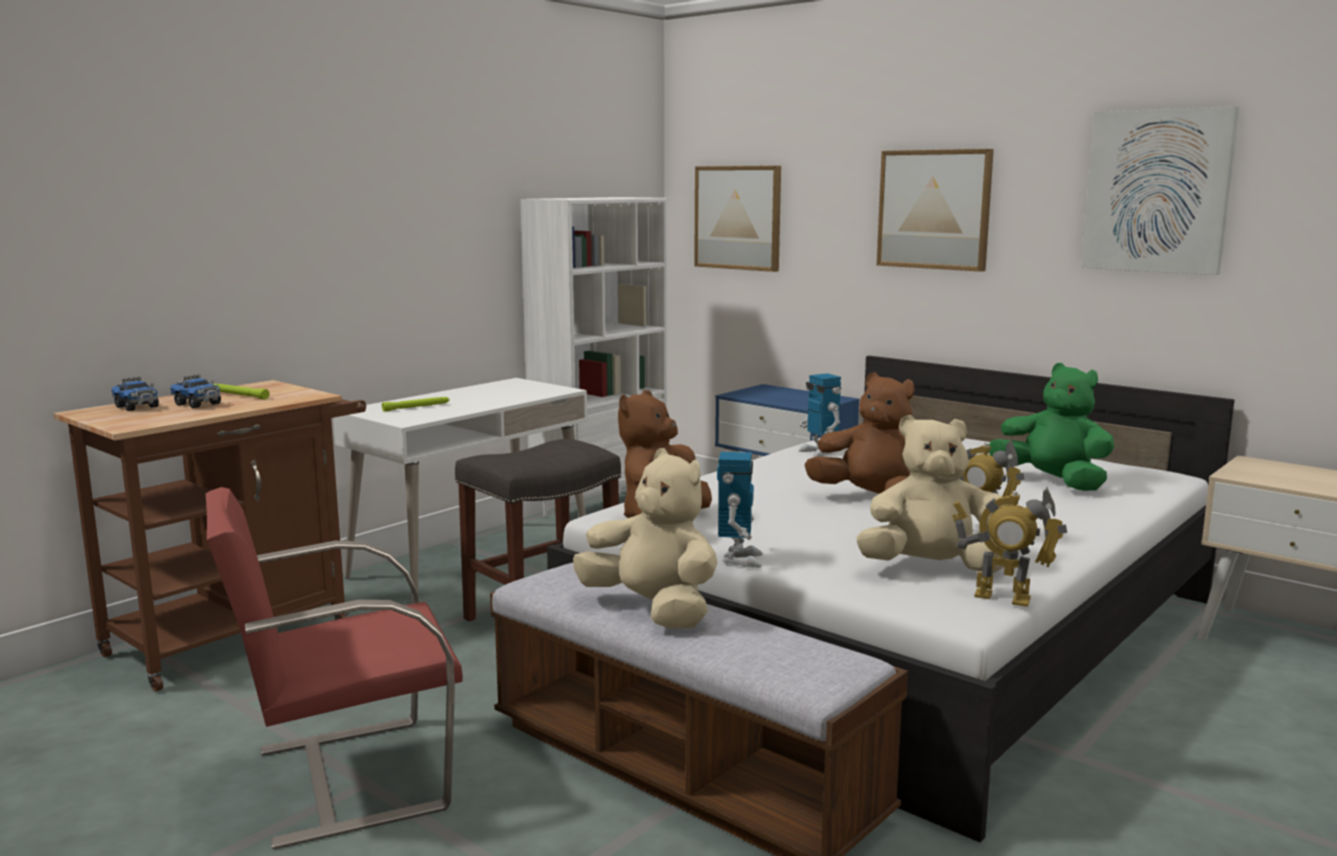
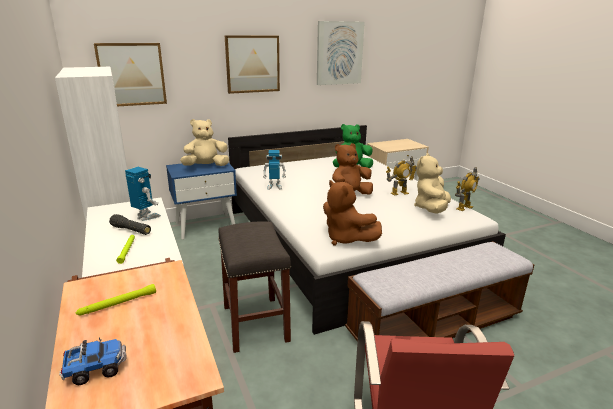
camera: 65 degrees left, 10 degrees up
(197, 404) = (132, 329): toy truck -> none
(469, 399) = (131, 230): none -> black flashlight
(652, 610) = (435, 270): beige plush toy -> beige plush toy (206, 166)
(739, 559) = (406, 236): toy robot -> toy robot (146, 217)

